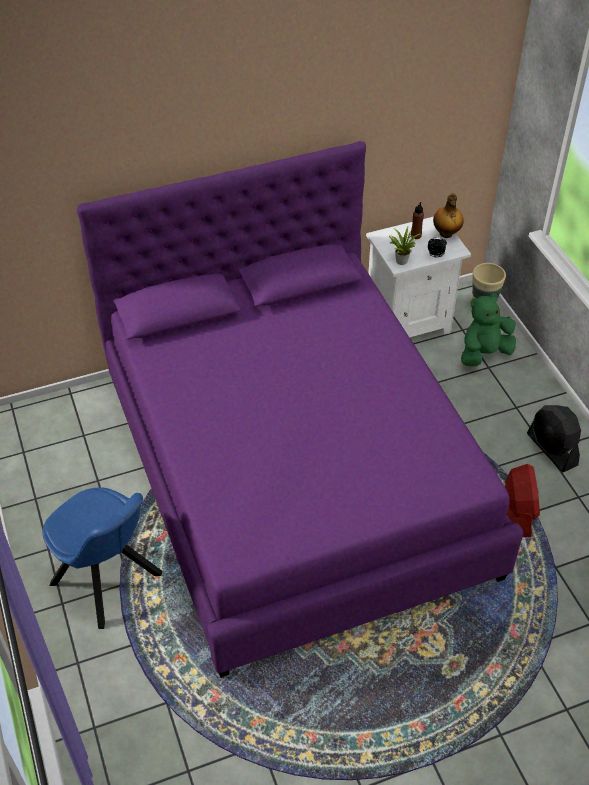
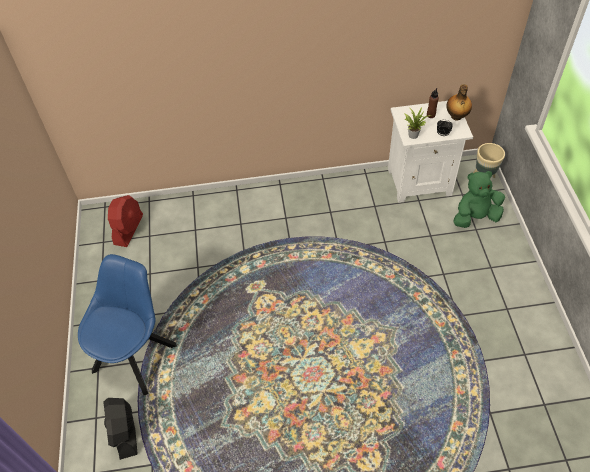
camera: 15 degrees right, 5 degrees up
(108, 581) = (136, 356): blue chair -> blue chair turned 120 degrees counterclockwise
(294, 472) = (298, 292): purple bed -> none
(517, 512) = (469, 358): red fan -> red fan (129, 229)
(552, 450) = (512, 309): black fan -> black fan (125, 432)

